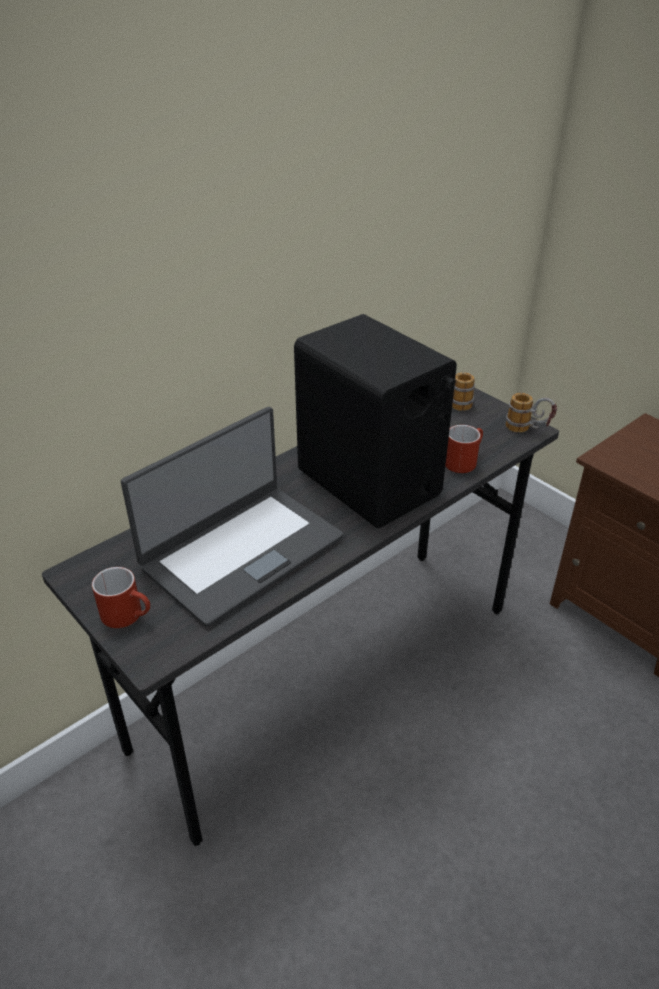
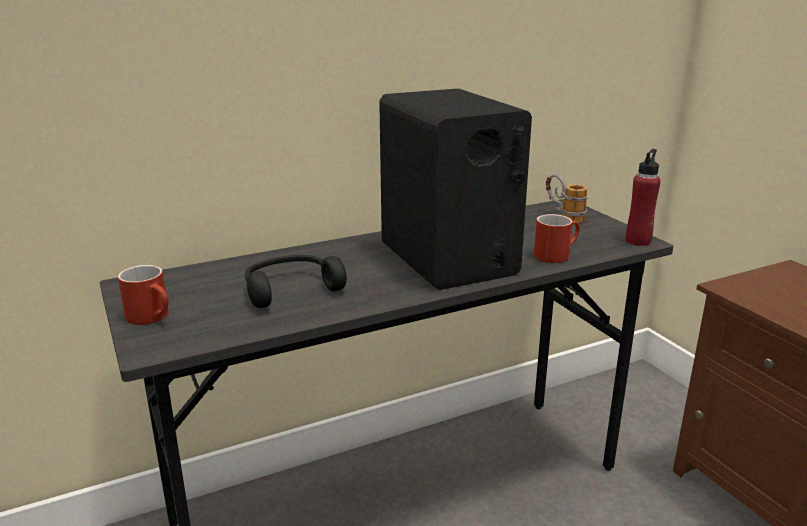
camera: 15 degrees right, 15 degrees down
(241, 551) = (290, 289): laptop -> black headphones
(528, 429) = (638, 241): mug -> red bottle

